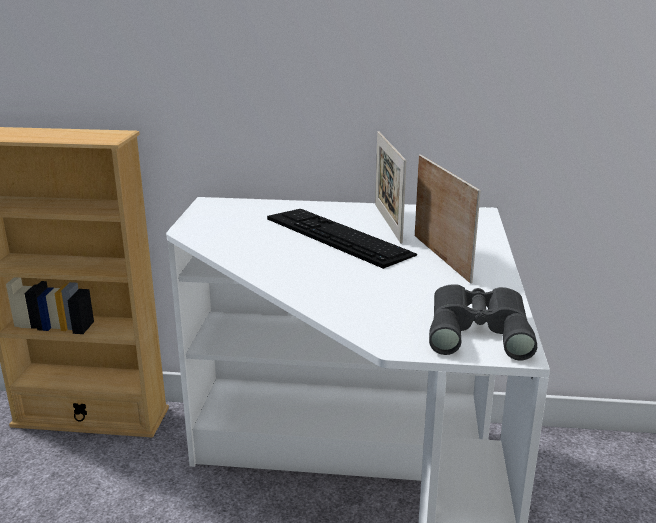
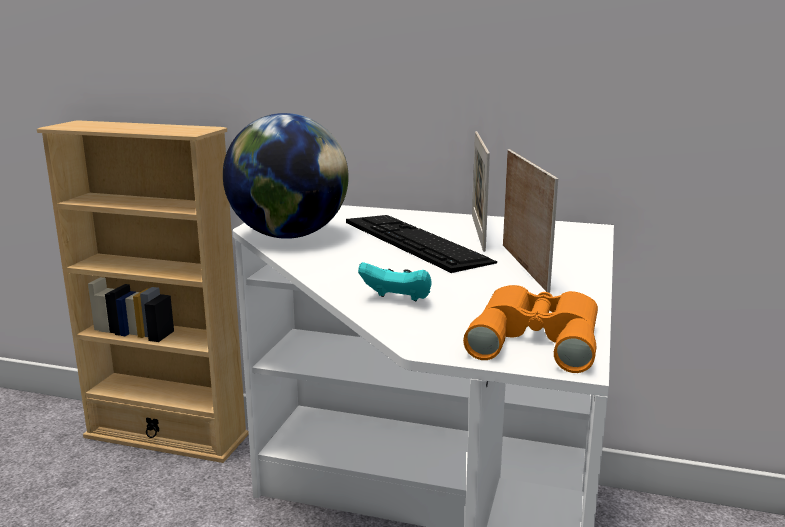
camera: 10 degrees right, 5 degrees down
(222, 237) = (289, 236): none -> globe
(350, 300) = (397, 299): none -> turquoise game controller
(479, 328) = (537, 337): grey binoculars -> orange binoculars

